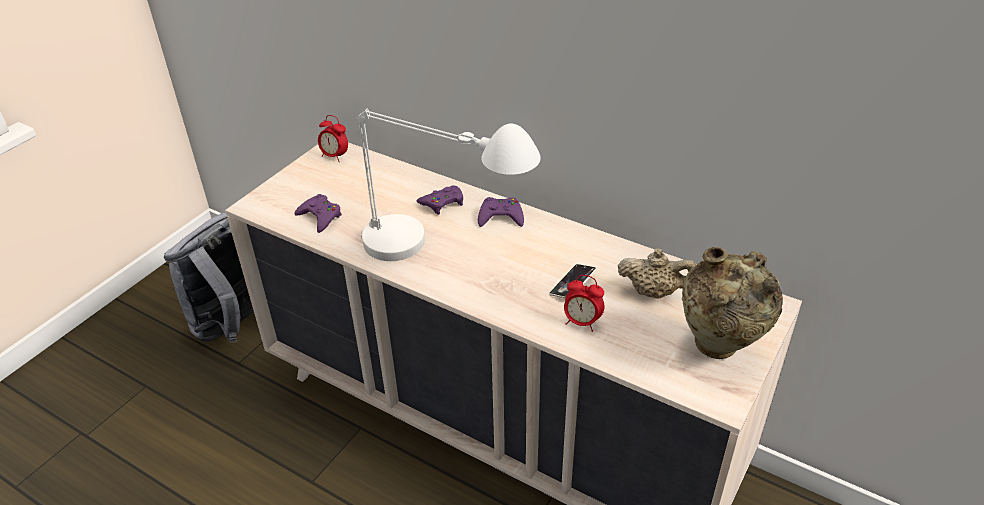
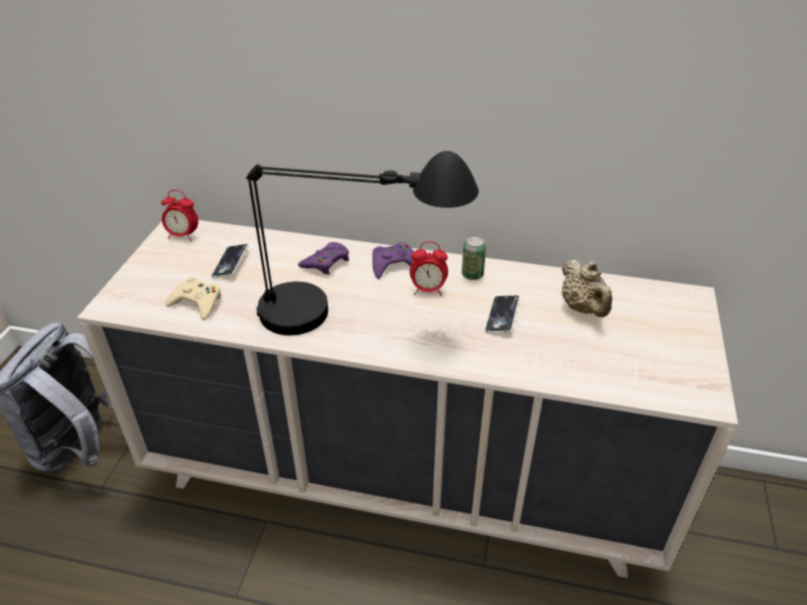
camera: 20 degrees left, 0 degrees up
(320, 217) = (197, 302): purple game controller -> beige game controller
(362, 188) = (230, 264): none -> phone
(442, 257) = (354, 318): white table lamp -> black table lamp
(567, 240) = (472, 275): none -> can
(582, 322) = (532, 353): alarm clock -> alarm clock (428, 290)
(654, 292) = (582, 308): beige teapot -> beige teapot turned 75 degrees clockwise
(719, 350) = (673, 350): beige vase -> none

